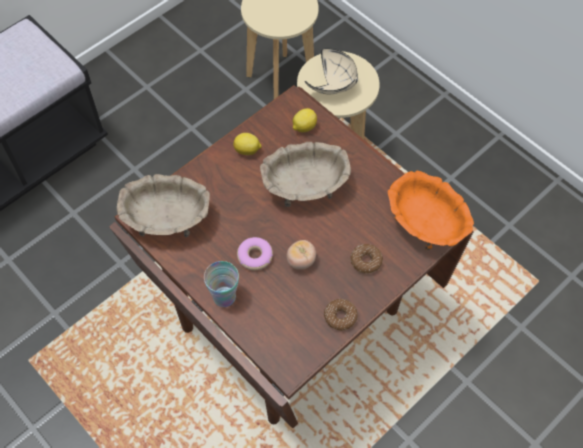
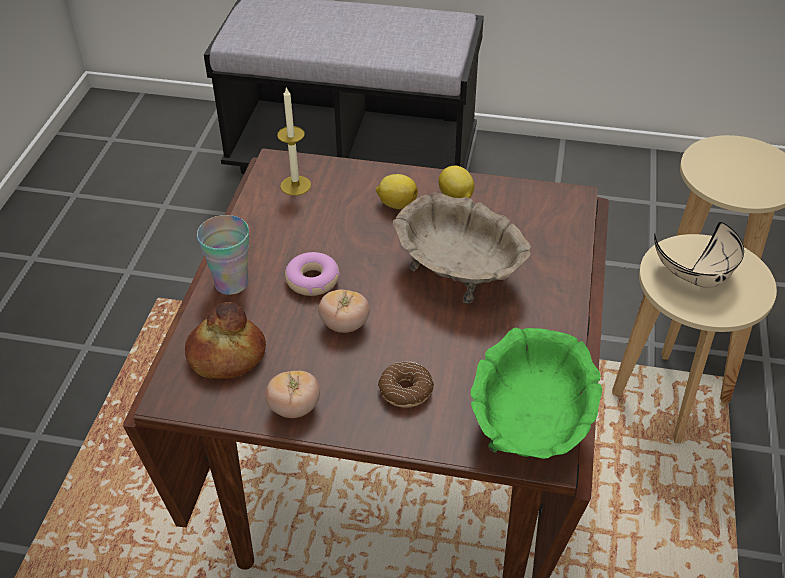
camera: 55 degrees right, 15 degrees down
(167, 219) = (295, 185): beige bowl -> candle
(279, 329) = (226, 356): none -> bread
(303, 127) = (546, 226): lemon -> lemon (396, 204)
(340, 316) = (294, 408): donut -> tomato
(426, 224) = (531, 426): orange bowl -> green bowl

